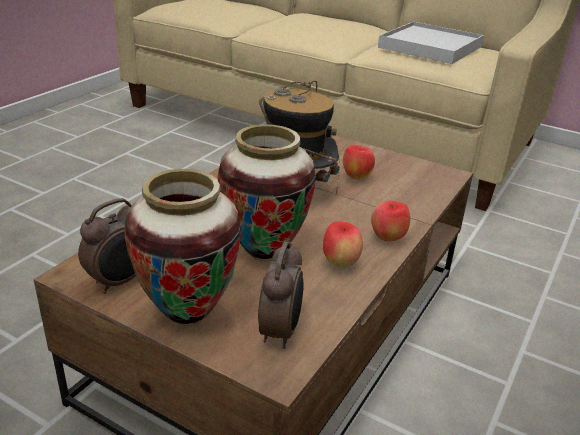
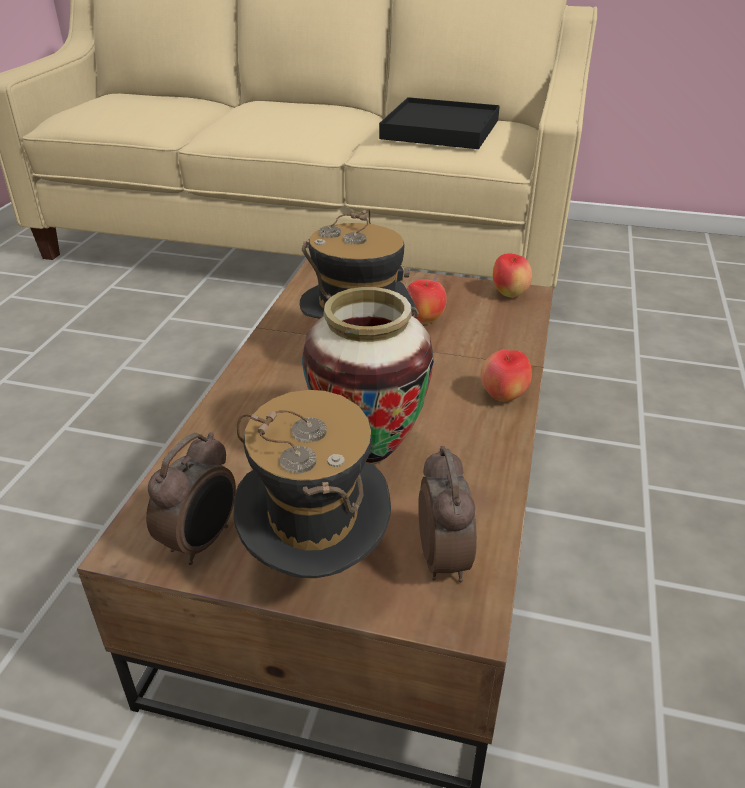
camera: 15 degrees left, 5 degrees up
(187, 314) = (316, 566): vase -> hat
(340, 263) = (466, 444): apple -> apple (509, 294)
(429, 47) = (440, 129): white tray -> black tray

